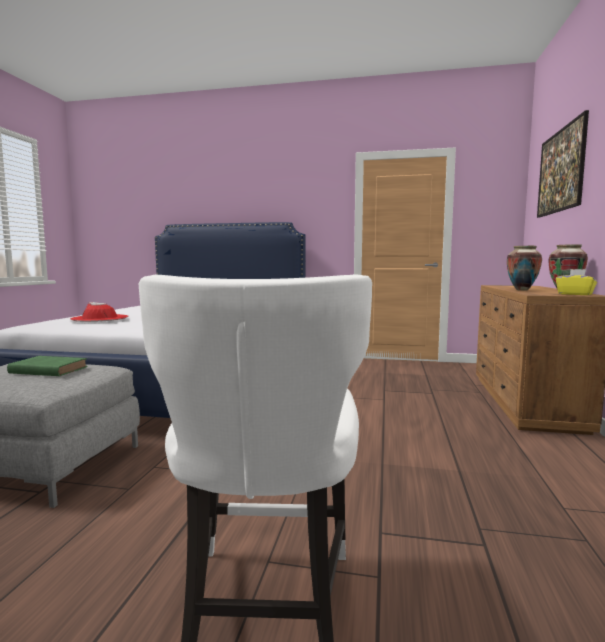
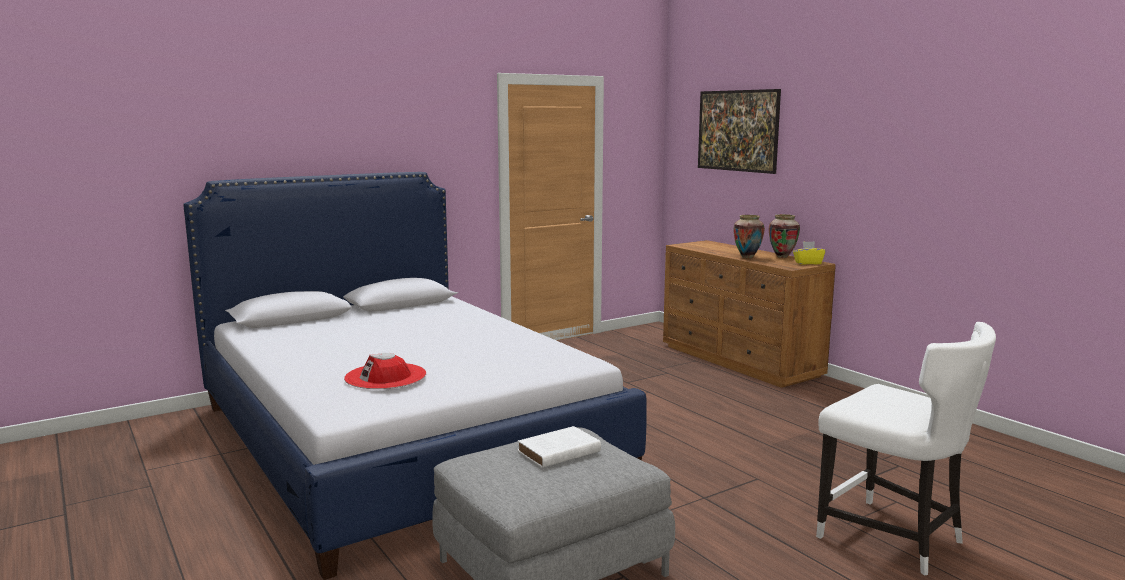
camera: 45 degrees left, 5 degrees up
(47, 370) = (557, 452): green book -> white book

